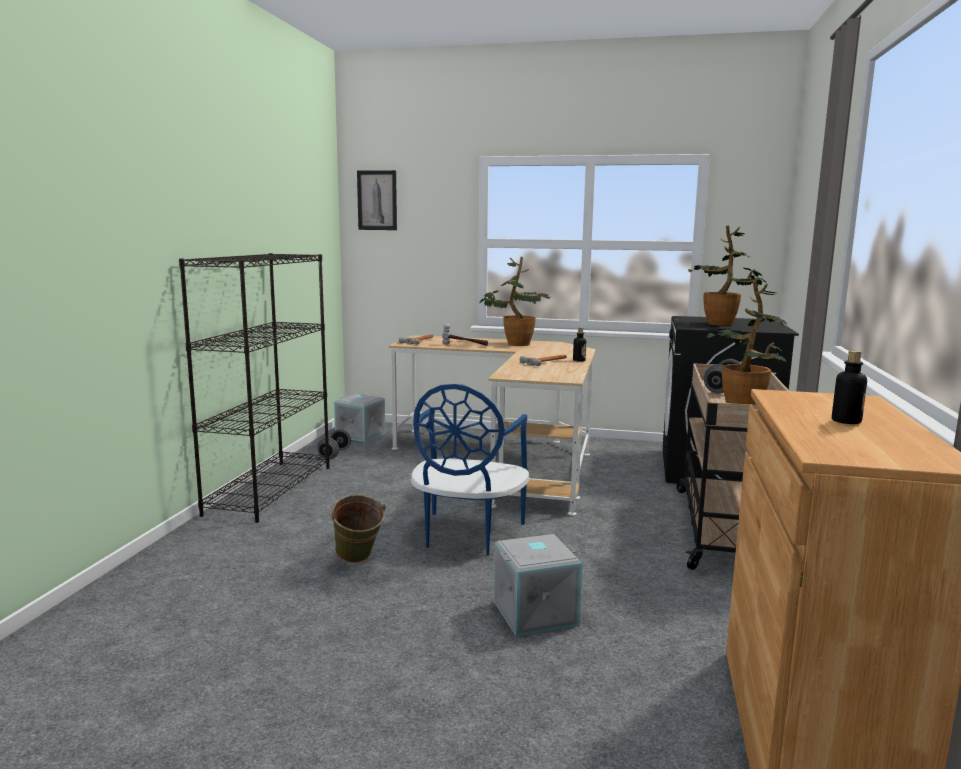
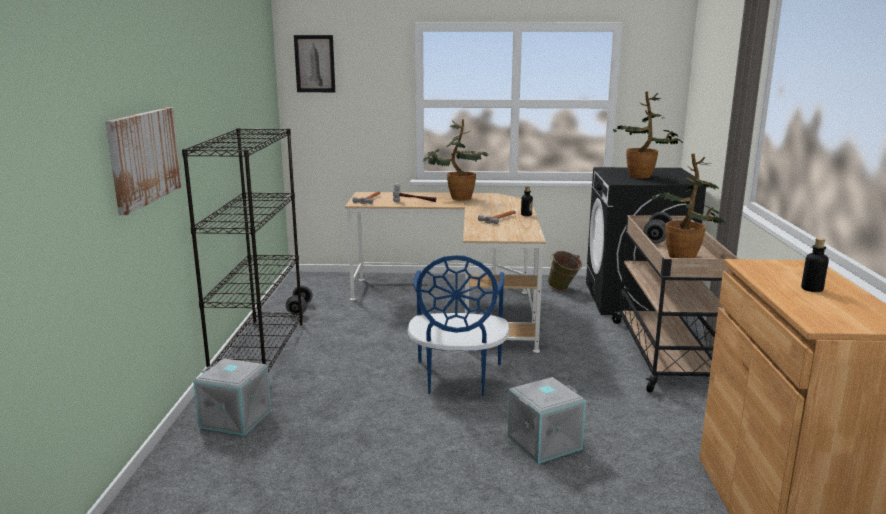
camera: 10 degrees left, 5 degrees up
(119, 257) = (144, 157): none -> picture
(357, 561) = (376, 412): green bucket -> green bucket (563, 289)
(361, 434) = (313, 287): grey storage box -> grey storage box (236, 418)

